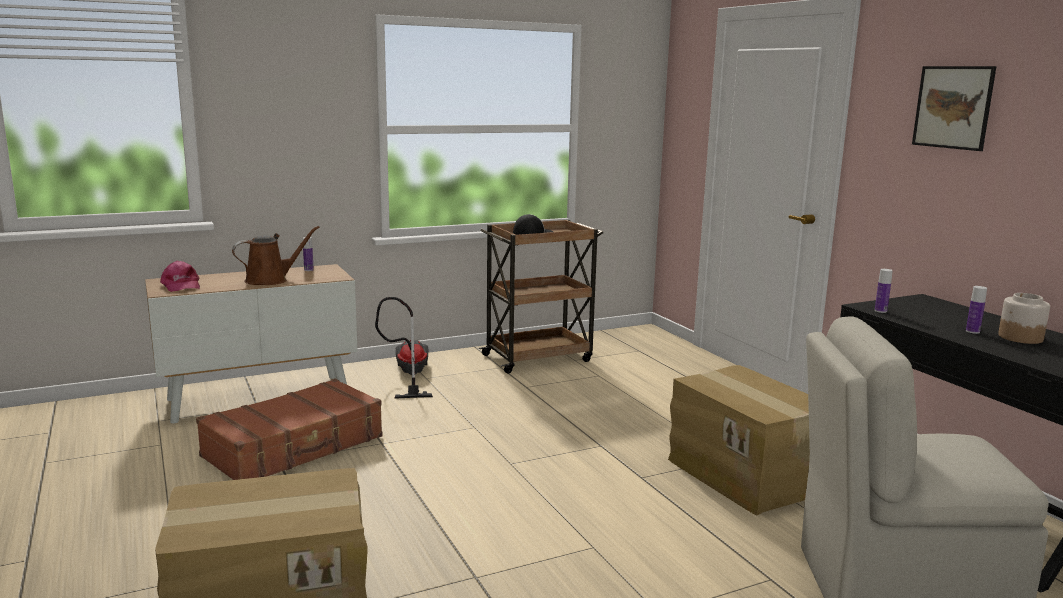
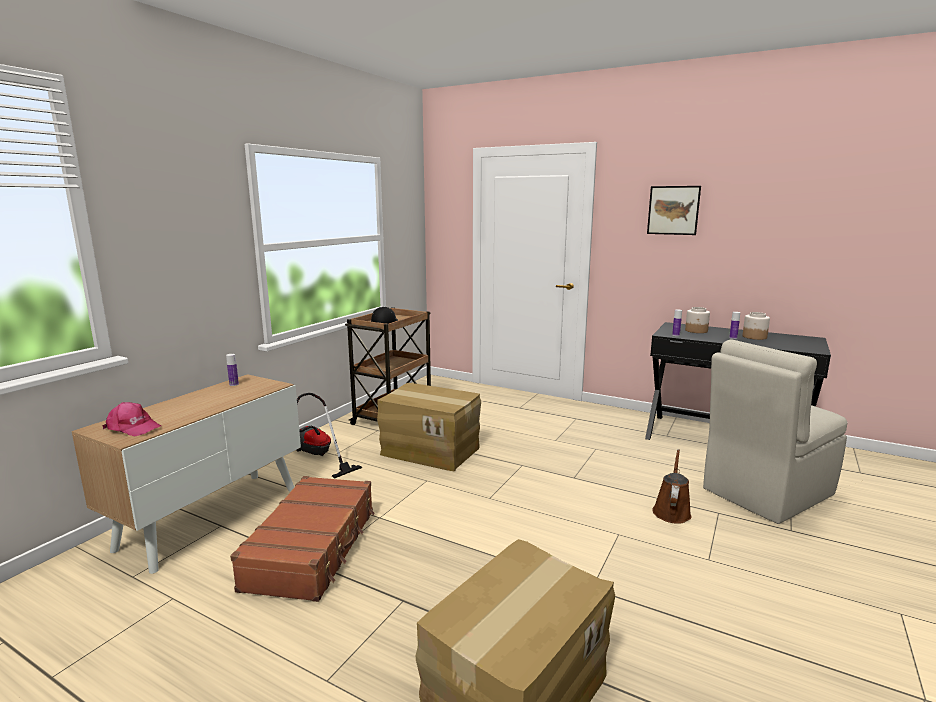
camera: 35 degrees left, 0 degrees up
(270, 280) = (218, 401): brown watering can -> brown watering can (671, 511)
(745, 475) = (618, 456): cardboard box -> cardboard box (431, 450)
(937, 312) = (696, 331): none -> jar

